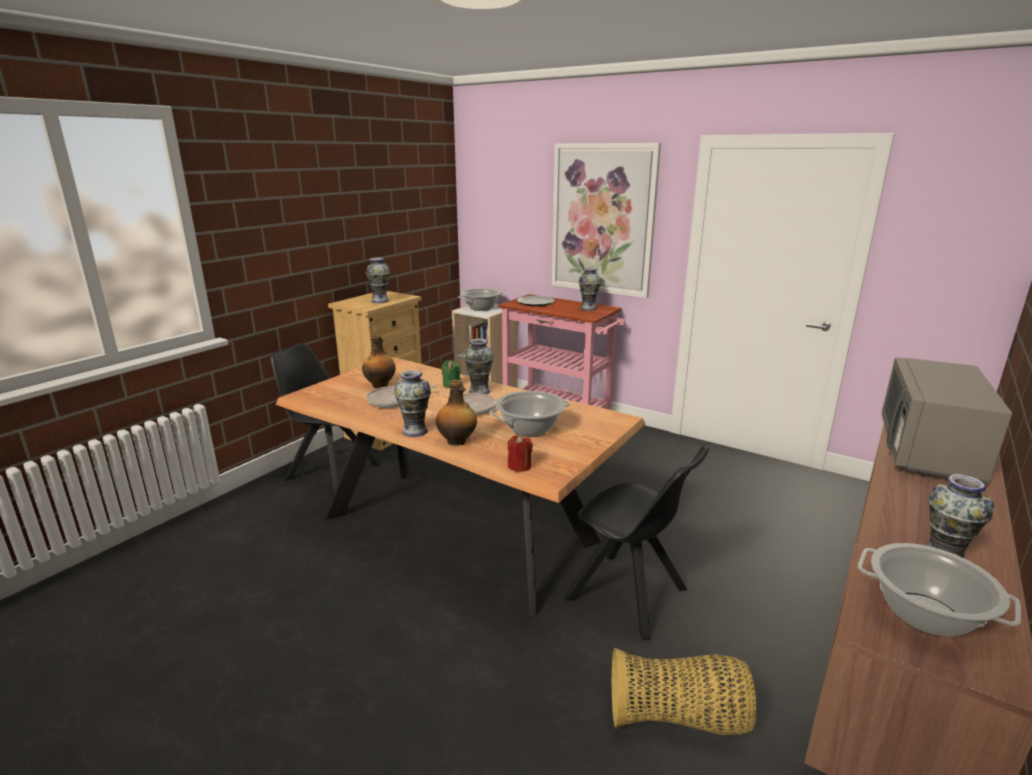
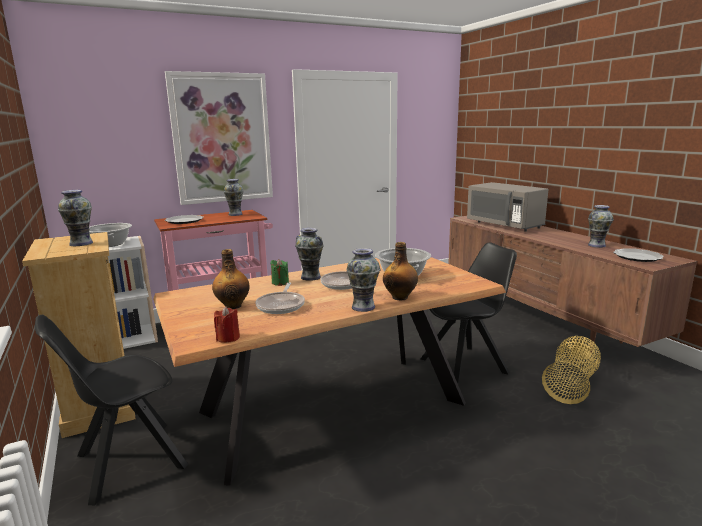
camera: 60 degrees left, 5 degrees down
(519, 466) = (459, 287): red candle -> red candle (228, 338)
(924, 614) = (637, 257): cooking pot -> plate

